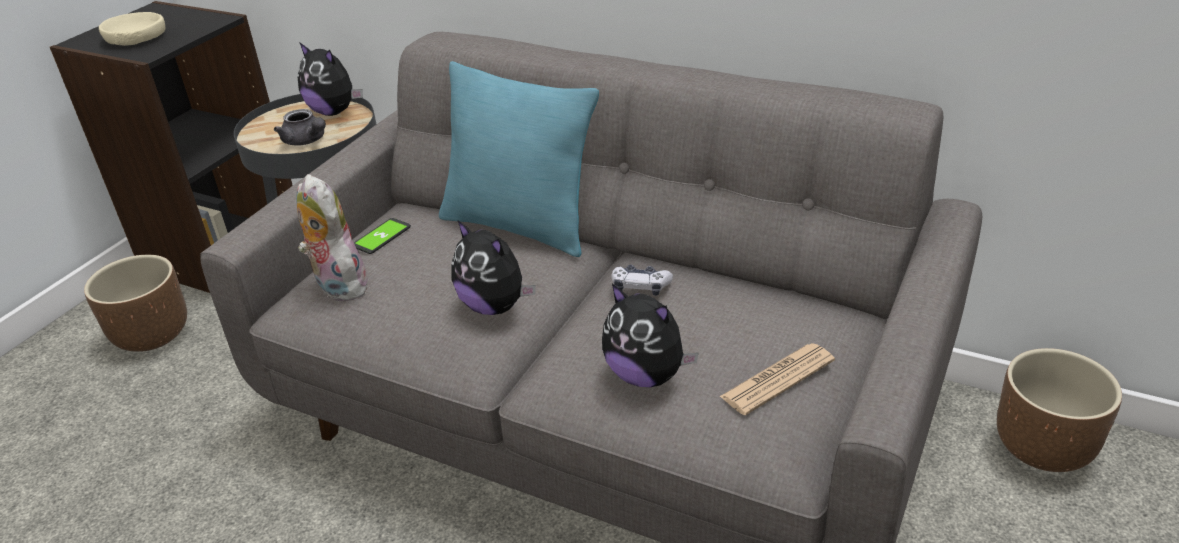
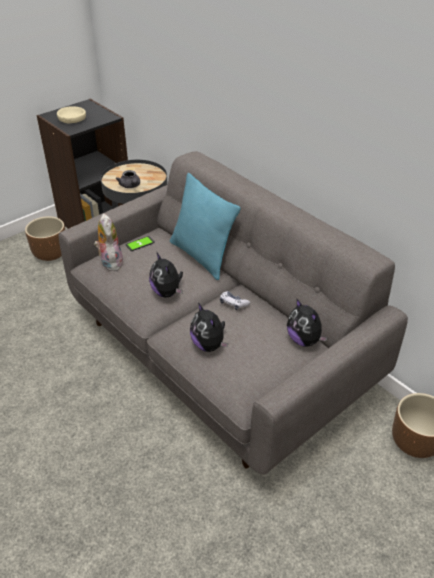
camera: 20 degrees right, 5 degrees up
(334, 111) = (150, 173): plush toy -> plush toy (304, 340)
(777, 379) = (262, 366): newspaper -> none

